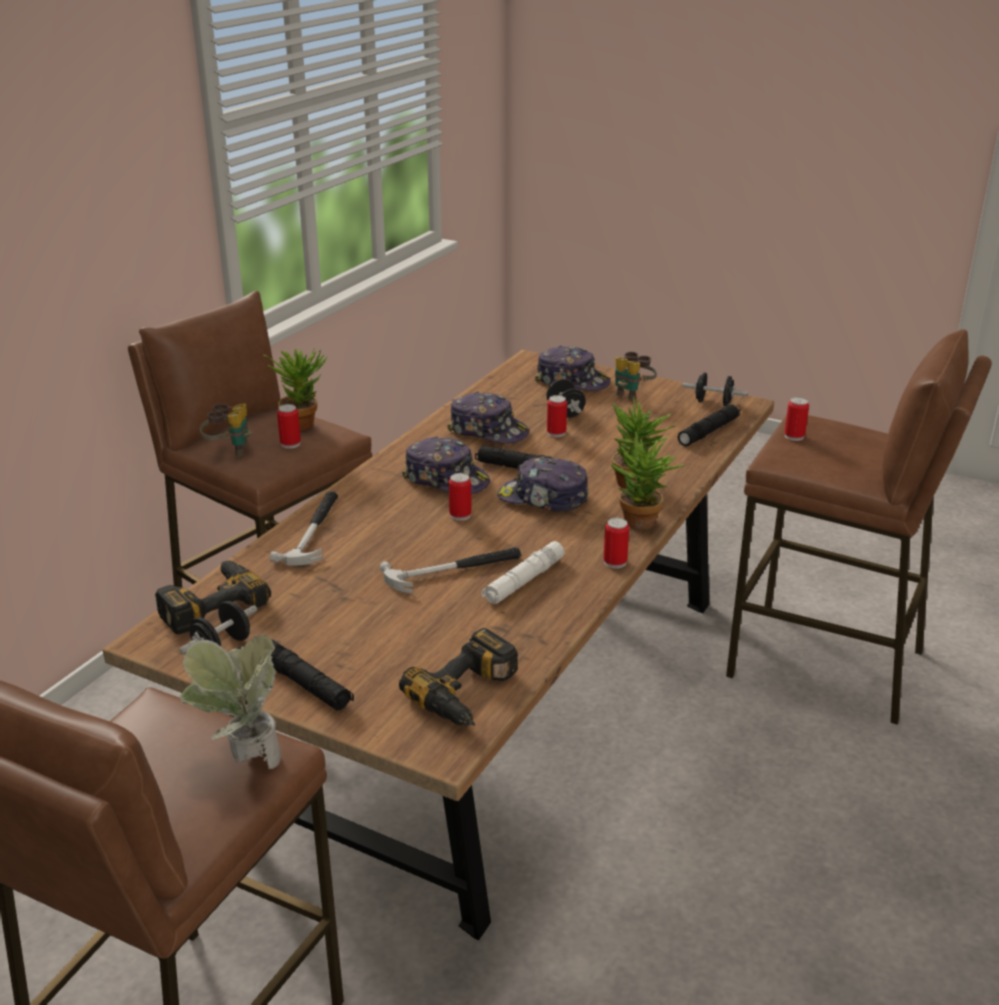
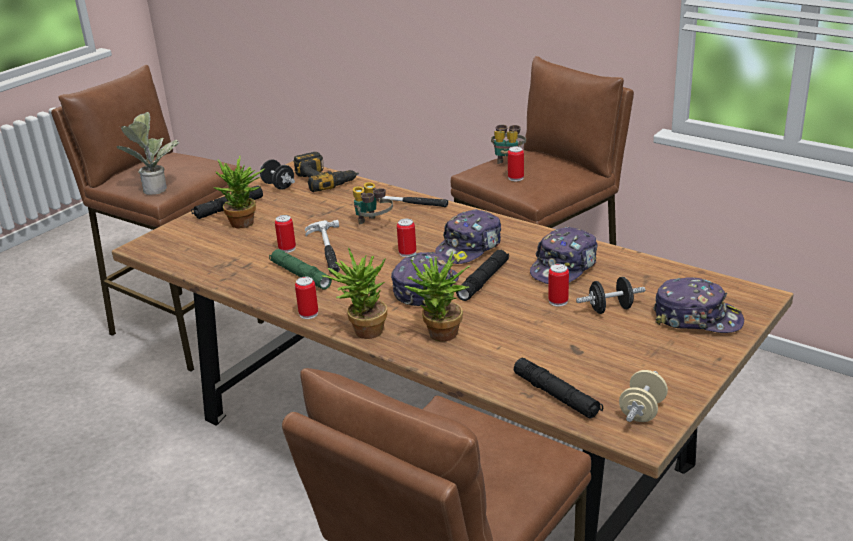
camera: 100 degrees right, 0 degrees up
(303, 423) = (555, 180): potted plant -> potted plant (246, 224)
(470, 695) = (184, 254): power drill -> none
(523, 581) = (300, 275): white flashlight -> green flashlight
(572, 381) = (697, 318): cap -> cap turned 105 degrees counterclockwise
(632, 394) = (663, 354): binoculars -> binoculars (373, 224)
(713, 403) = (642, 411): black dumbbell -> beige dumbbell
(794, 436) = (496, 433): can -> can (287, 248)

